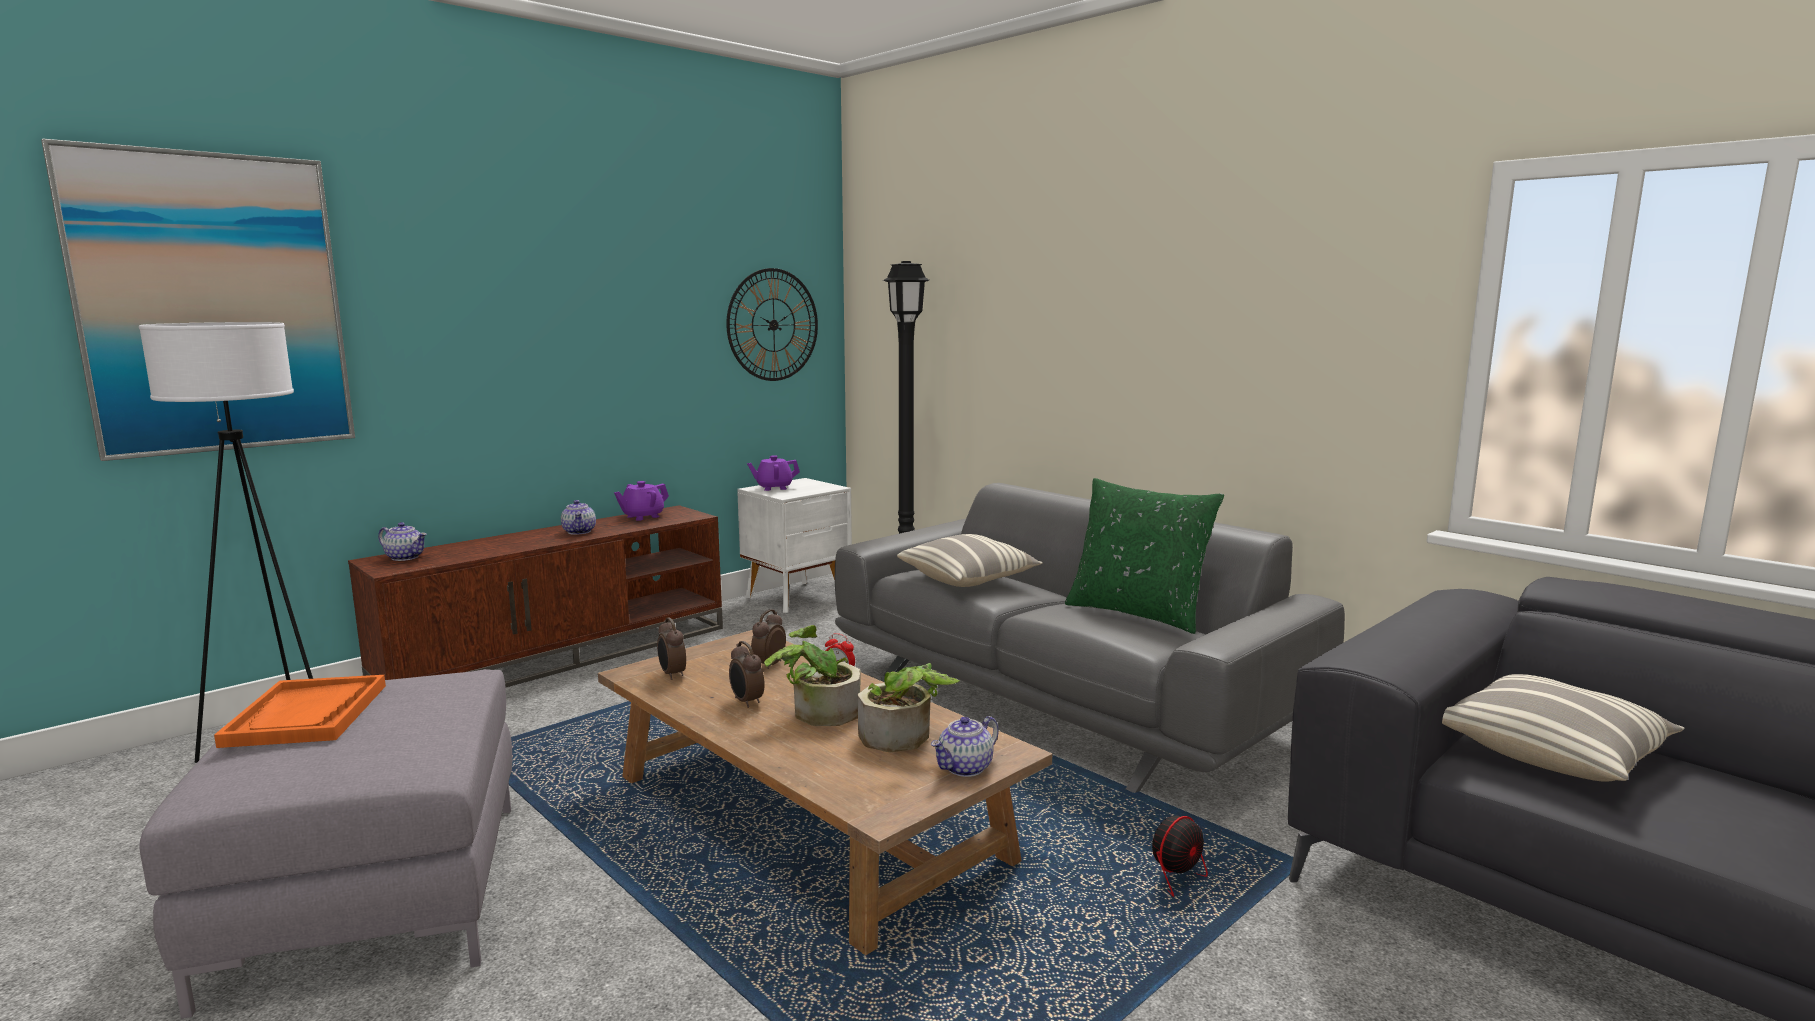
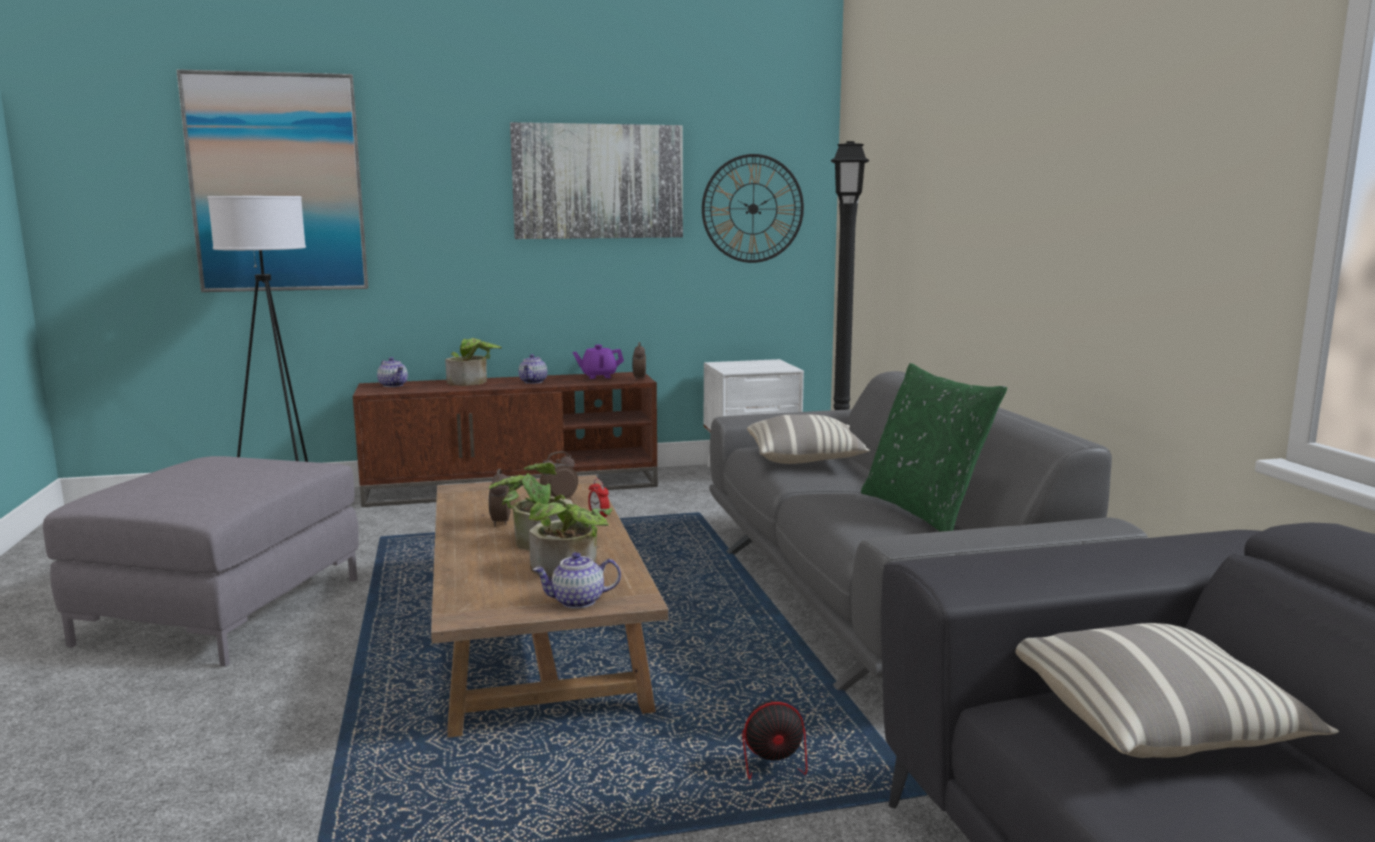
camera: 30 degrees right, 0 degrees up
(307, 715) = (192, 468): orange tray -> none
(505, 541) = (472, 382): none -> potted plant
(622, 298) = (598, 181): none -> picture
(672, 674) = (481, 495): alarm clock -> alarm clock (639, 379)
(774, 488) = (735, 364): purple teapot -> none

